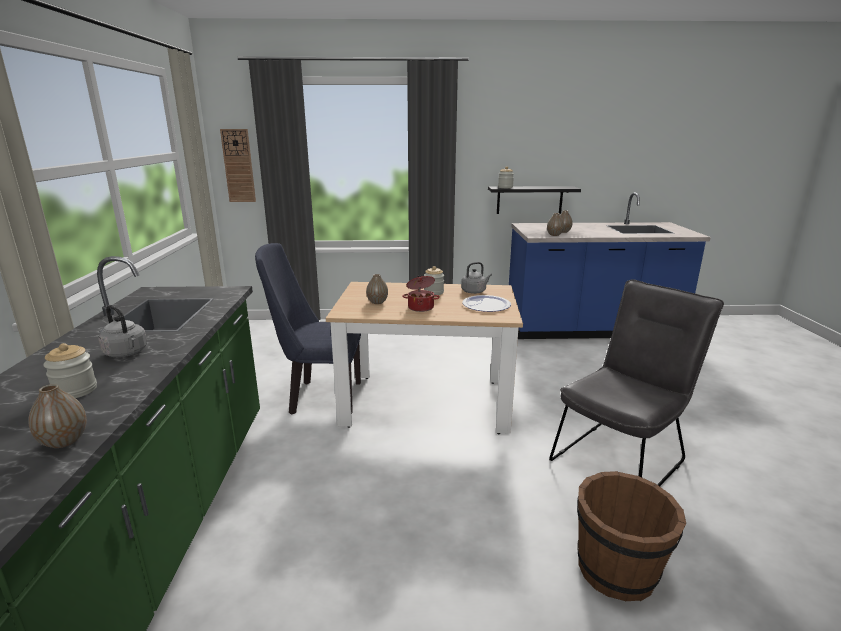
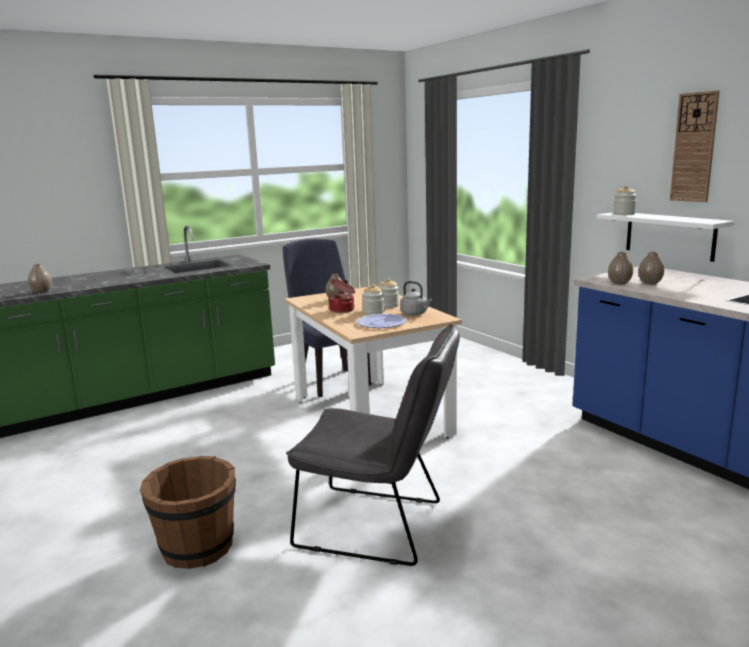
camera: 60 degrees right, 5 degrees down
(75, 391) = (89, 281): jar -> jar (373, 312)
(127, 353) = (136, 275): grey kettle -> none
(238, 166) = (421, 176): wall clock -> wall clock (694, 147)
(529, 200) = (669, 235): black shelf -> white shelf

